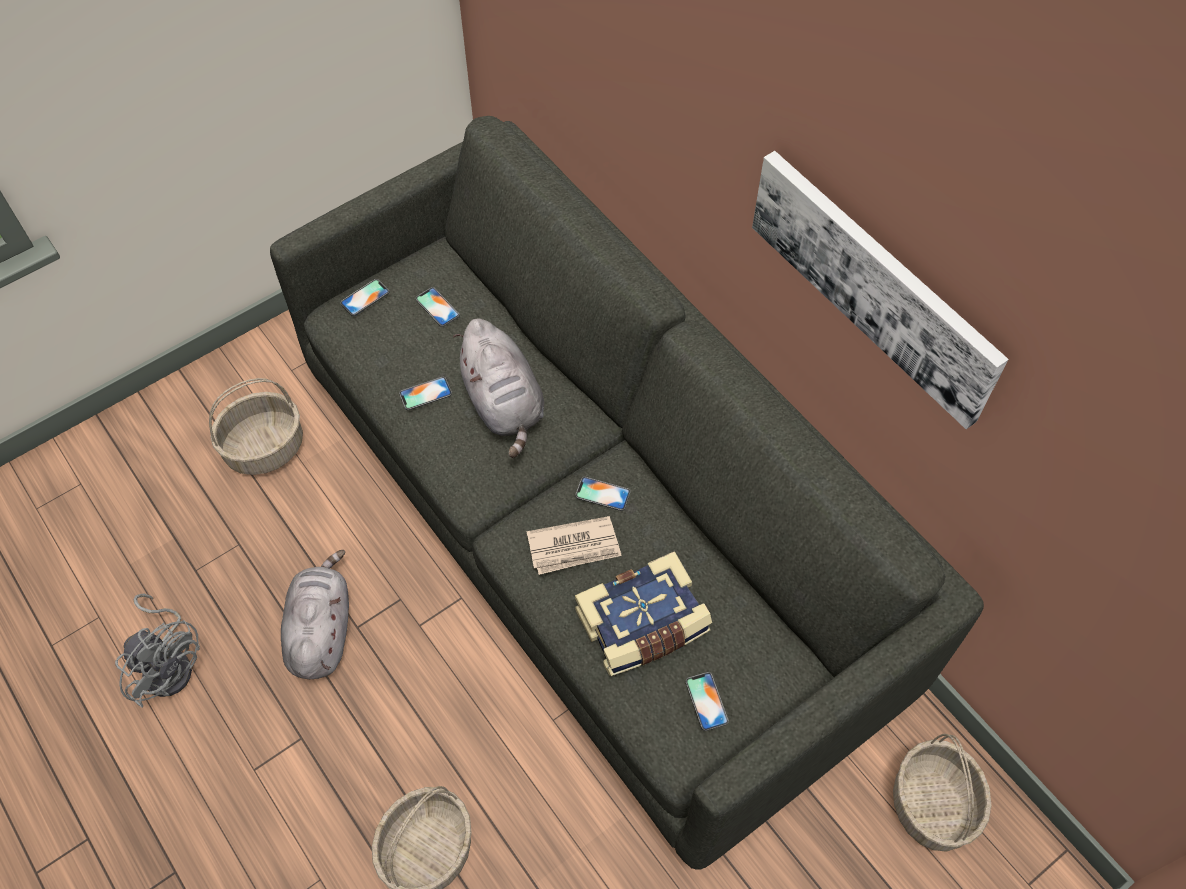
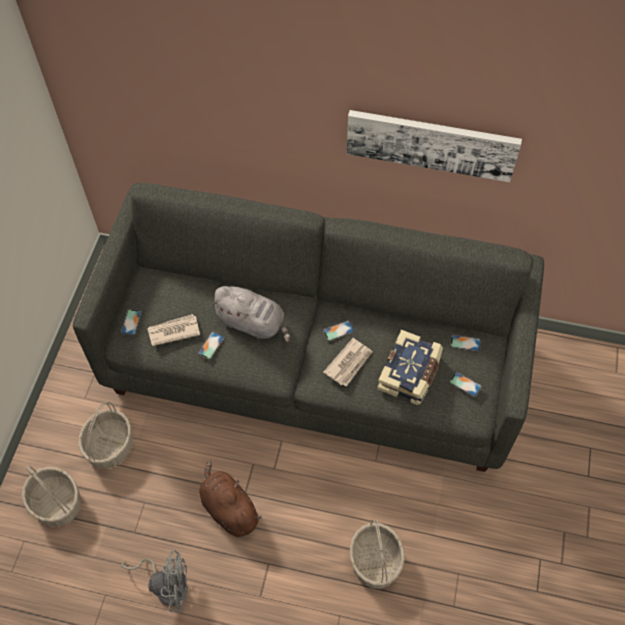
camera: 40 degrees left, 0 degrees up
(321, 630) = (228, 508): grey plush toy -> brown plush toy
(399, 343) = (173, 331): none -> newspaper
(437, 307) = (174, 301): phone -> phone (465, 343)
(933, 806) = (556, 370): basket -> basket (58, 503)

